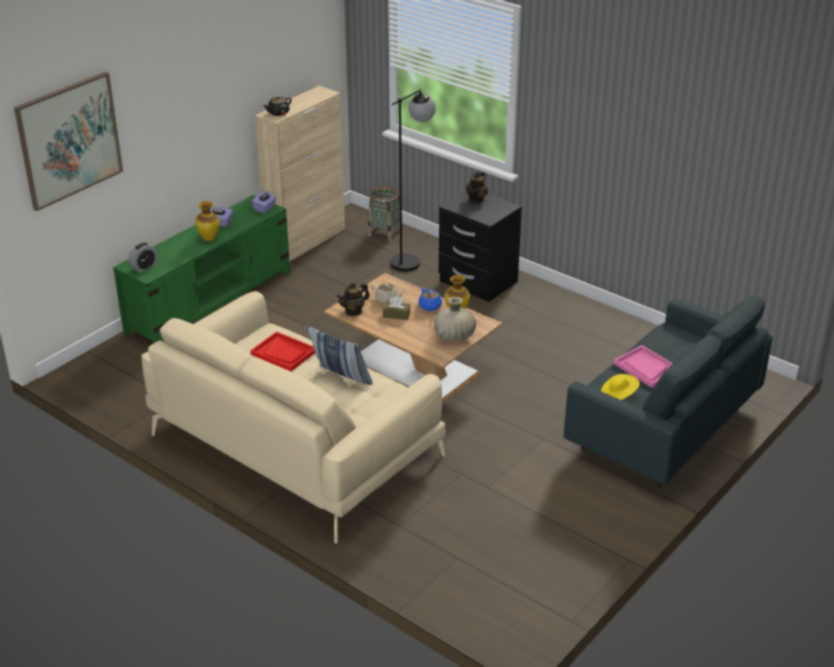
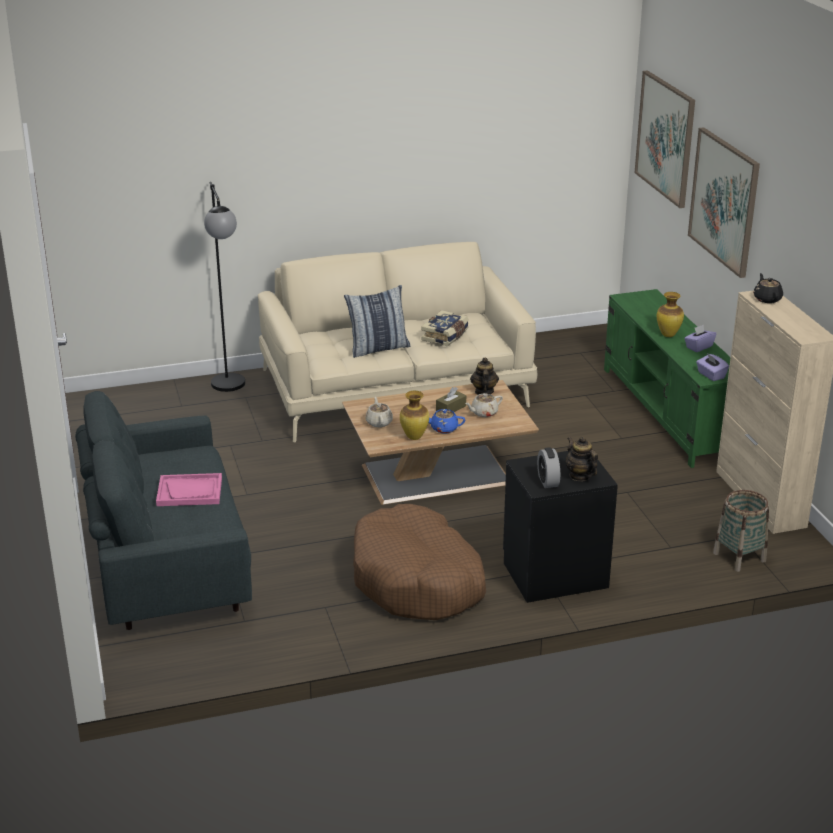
camera: 125 degrees right, 5 degrees down
(144, 267) = (641, 299): alarm clock -> alarm clock (548, 481)
(171, 115) = (724, 201): none -> picture
(284, 353) = (445, 336): red tray -> book
(412, 259) = (653, 551): black floor lamp -> black floor lamp (230, 389)
(454, 336) = (379, 422): beige vase -> beige teapot
(546, 324) = (417, 580): none -> brown dog bed
(618, 395) = (178, 459): yellow hat -> none

